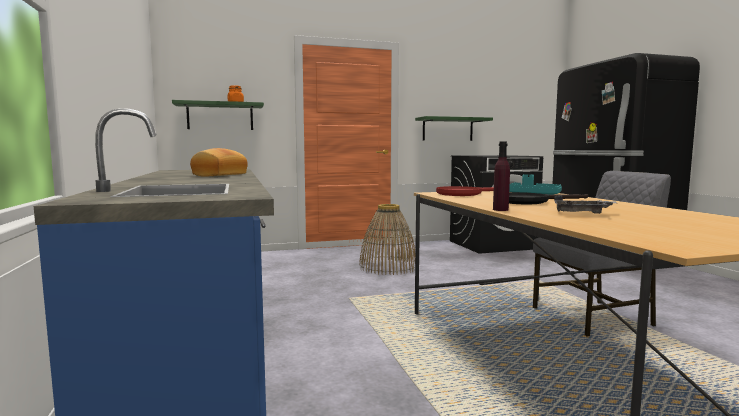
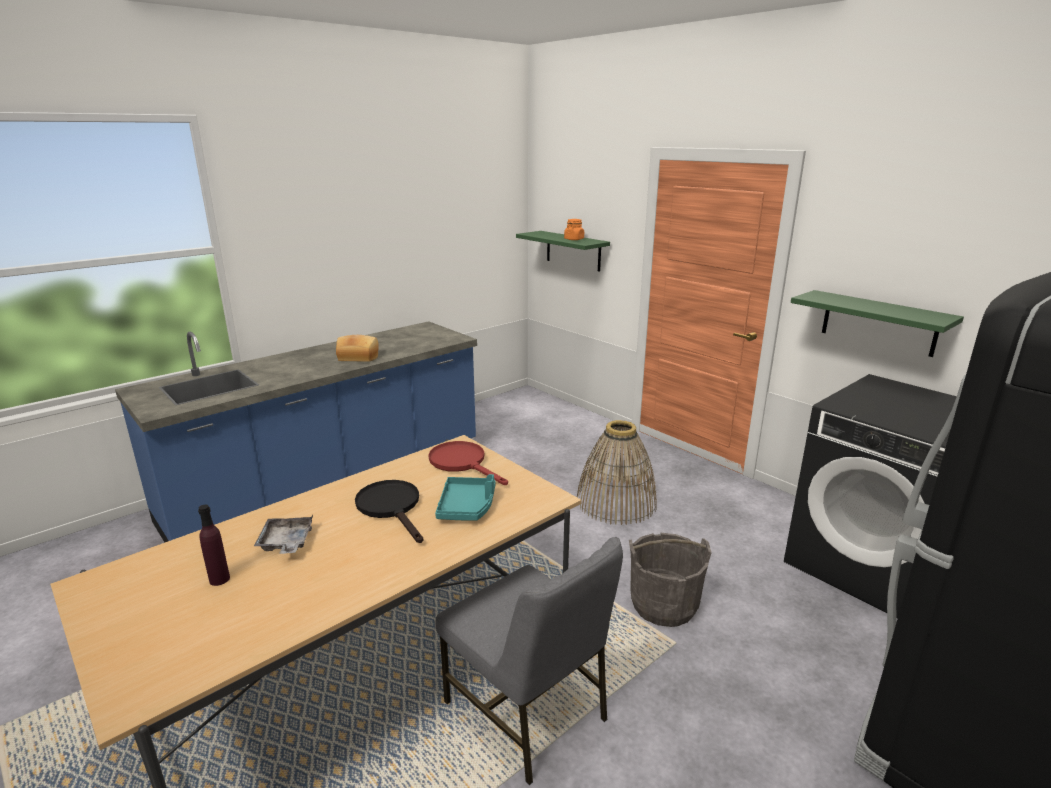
camera: 65 degrees right, 15 degrees up
(500, 210) = (306, 498): purple bottle -> purple bottle (219, 579)
(503, 276) = (663, 605): none -> grey bucket

